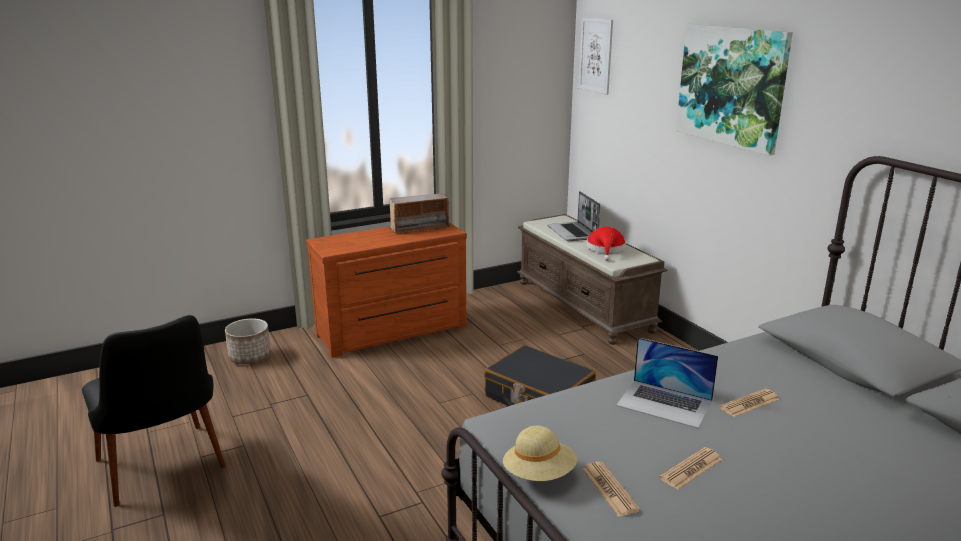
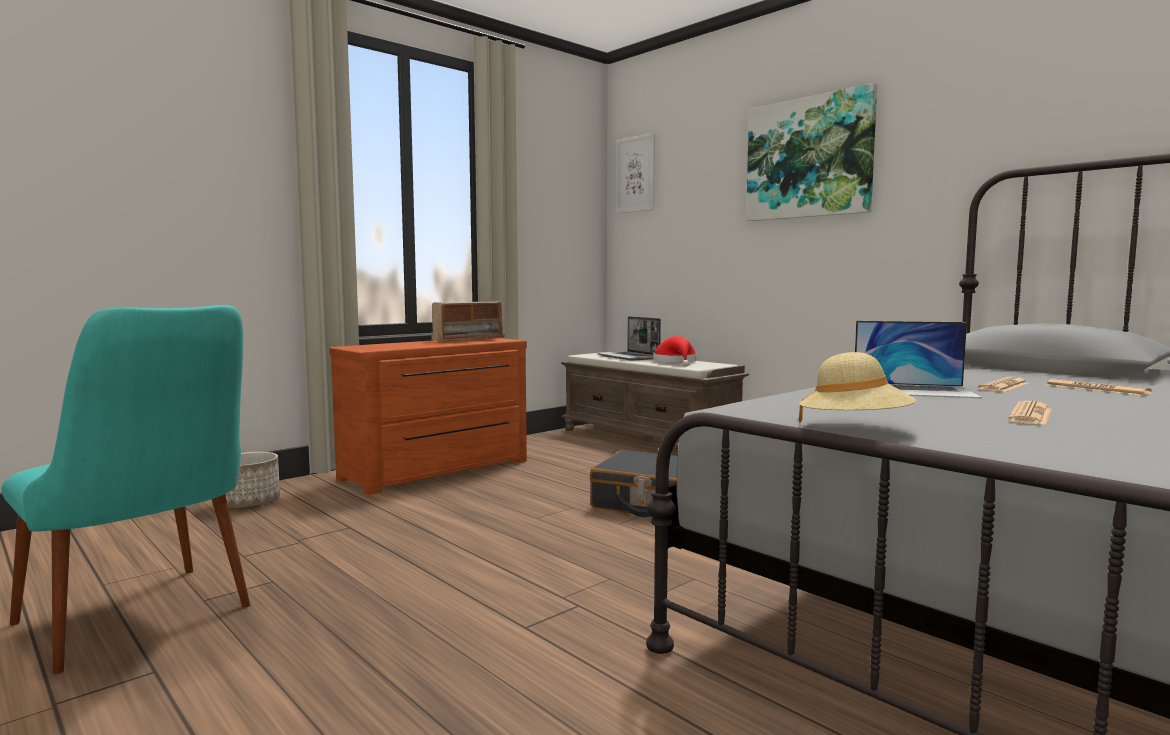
camera: 15 degrees left, 15 degrees down
(166, 475) = (148, 625): black chair -> turquoise chair
(609, 489) = (965, 430): newspaper -> newspaper (1096, 389)

